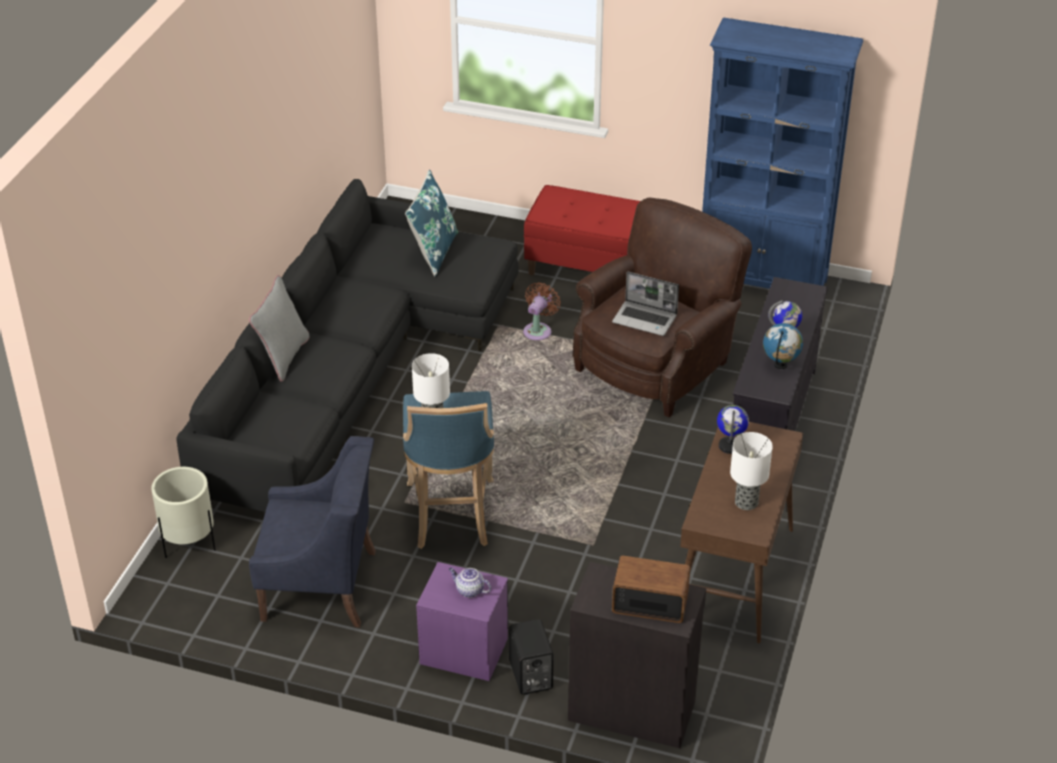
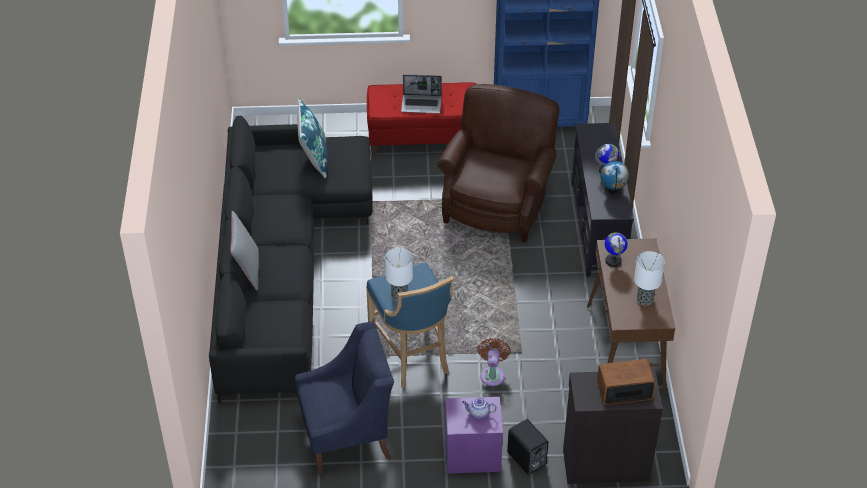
camera: 20 degrees left, 5 degrees up
(189, 544) = (233, 431): beige planter -> none
(538, 330) = (401, 198): brown fan -> brown fan (492, 374)
(645, 319) = (497, 176): laptop -> laptop (422, 104)

